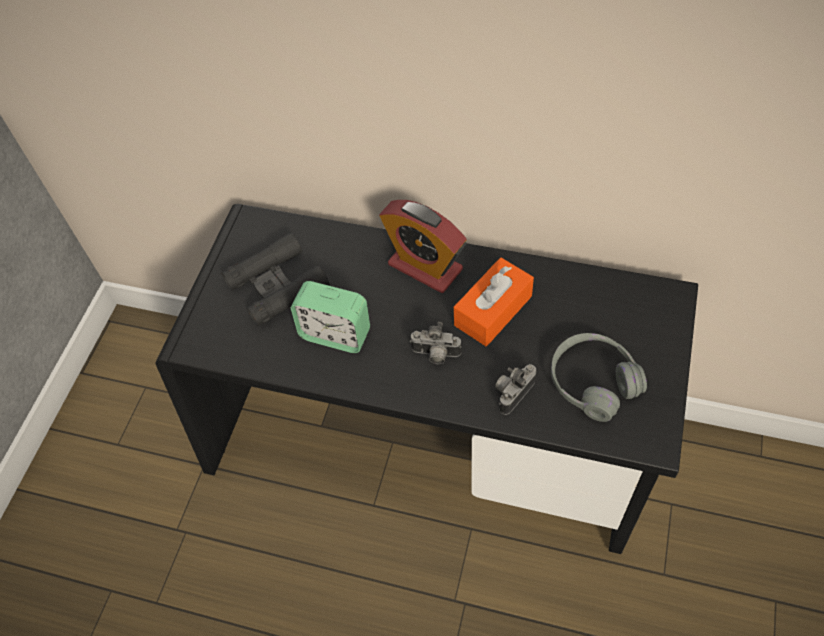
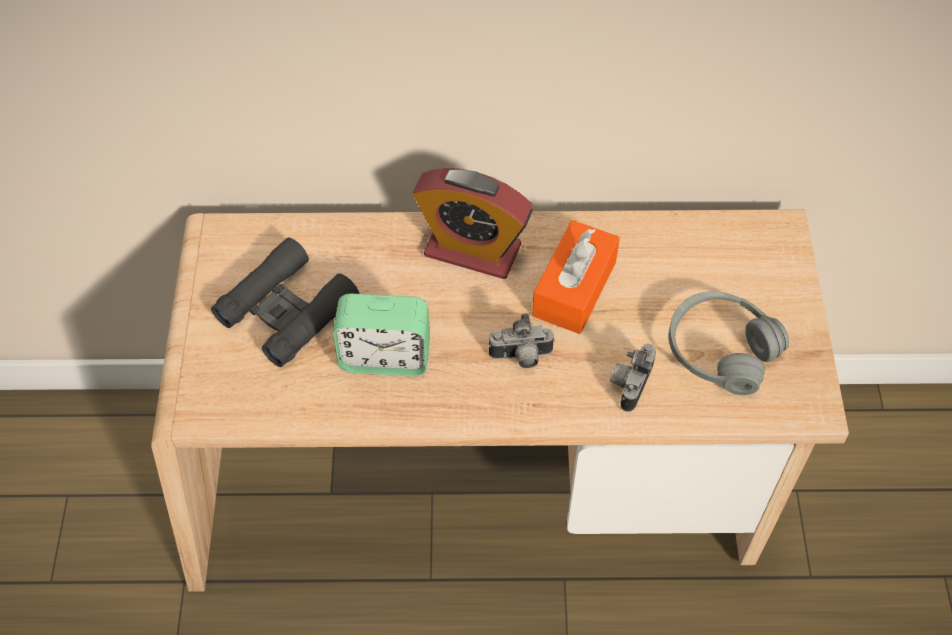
camera: 20 degrees left, 0 degrees up
(425, 448) = (477, 491): black desk -> beige desk

